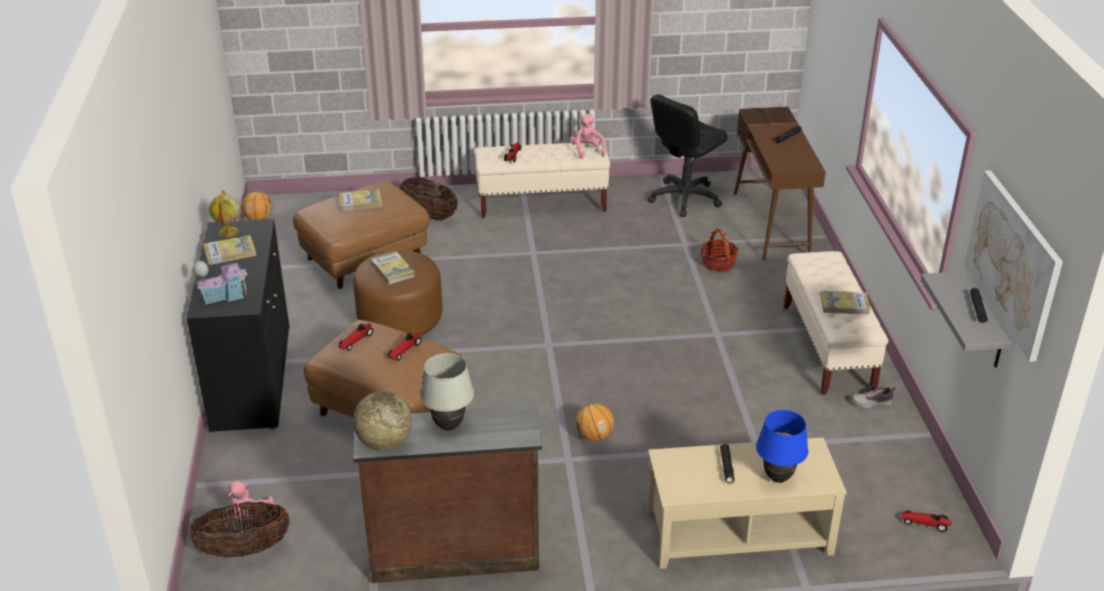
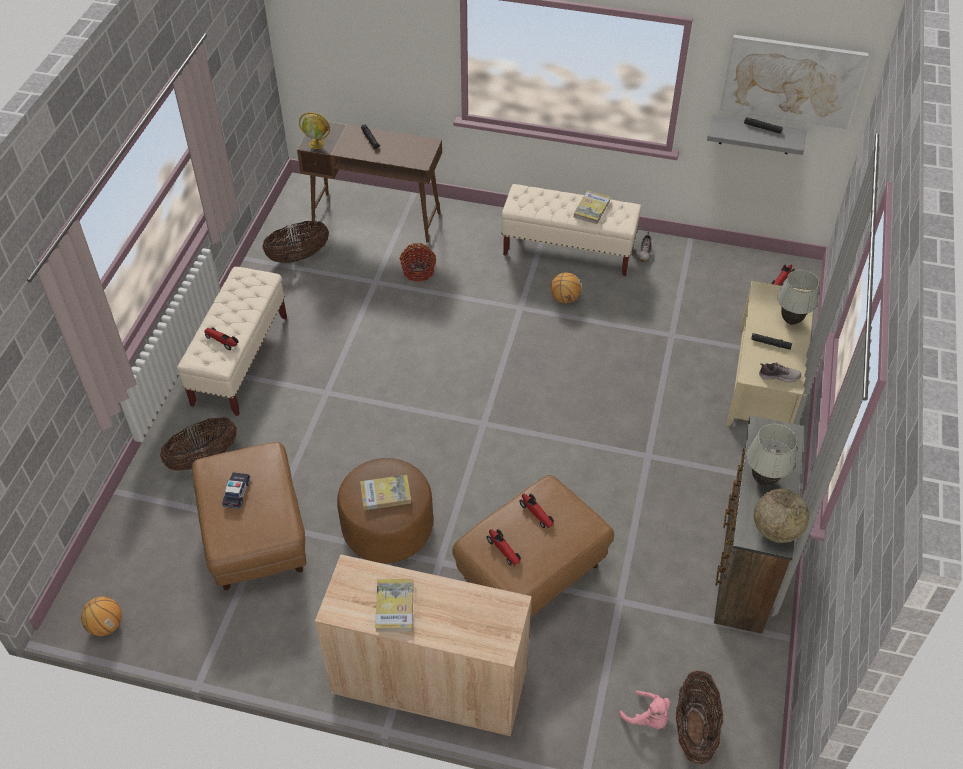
camera: 70 degrees left, 15 degrees up
(224, 296) = (484, 624): toy house -> none
(228, 232) = (349, 602): globe -> globe (317, 144)
(252, 378) = (429, 682): black cabinet -> beige cabinet
(360, 202) = (236, 492): book -> toy car
(587, 150) = (249, 283): pink plush toy -> none
(594, 436) = (624, 430): basketball -> basketball (564, 298)
(678, 479) = (778, 376): none -> shoe
(684, 198) = (298, 256): black office chair -> basket
(778, 478) = (791, 320): blue table lamp -> white table lamp

